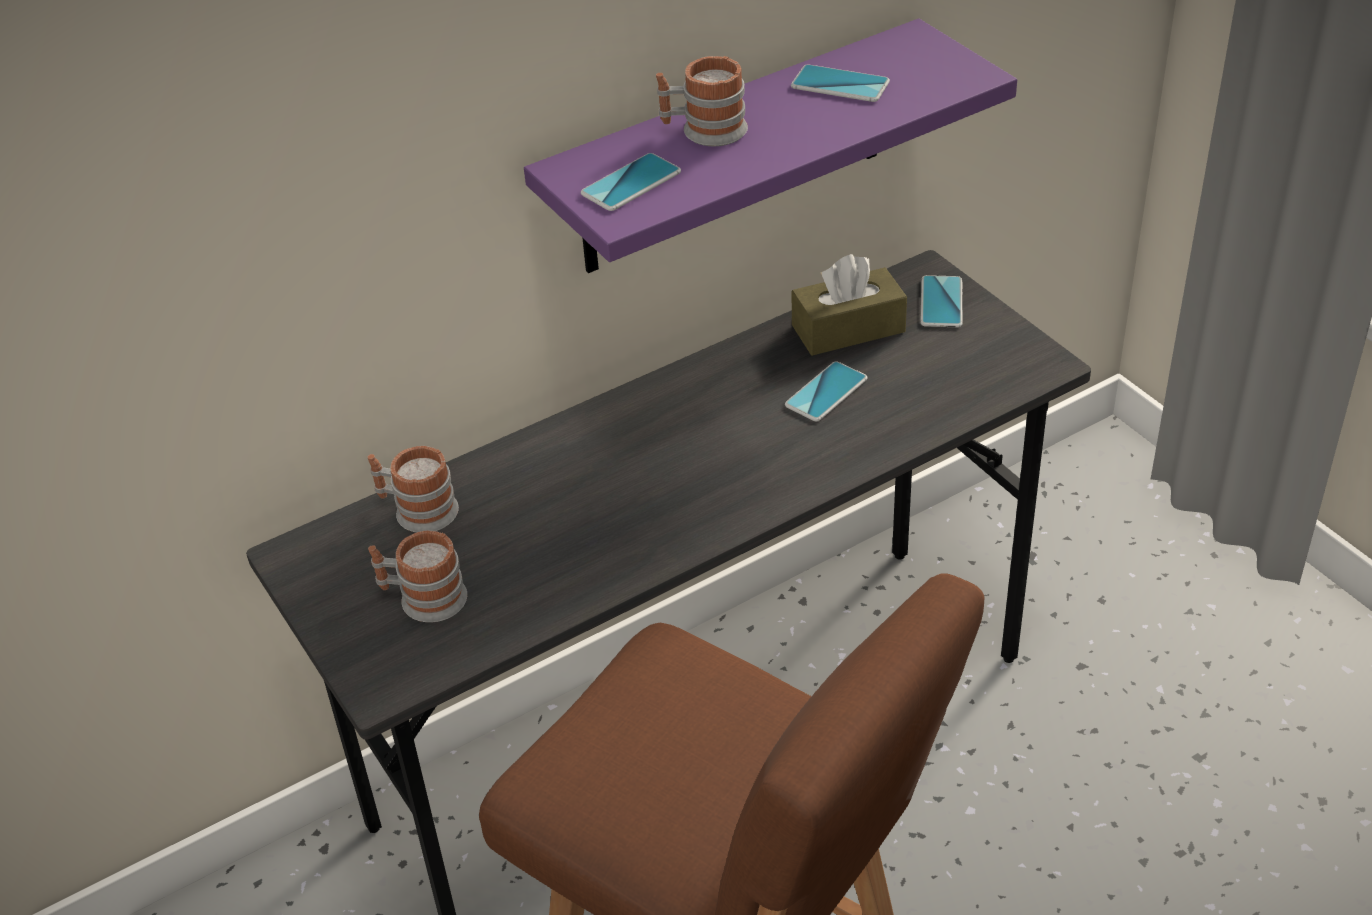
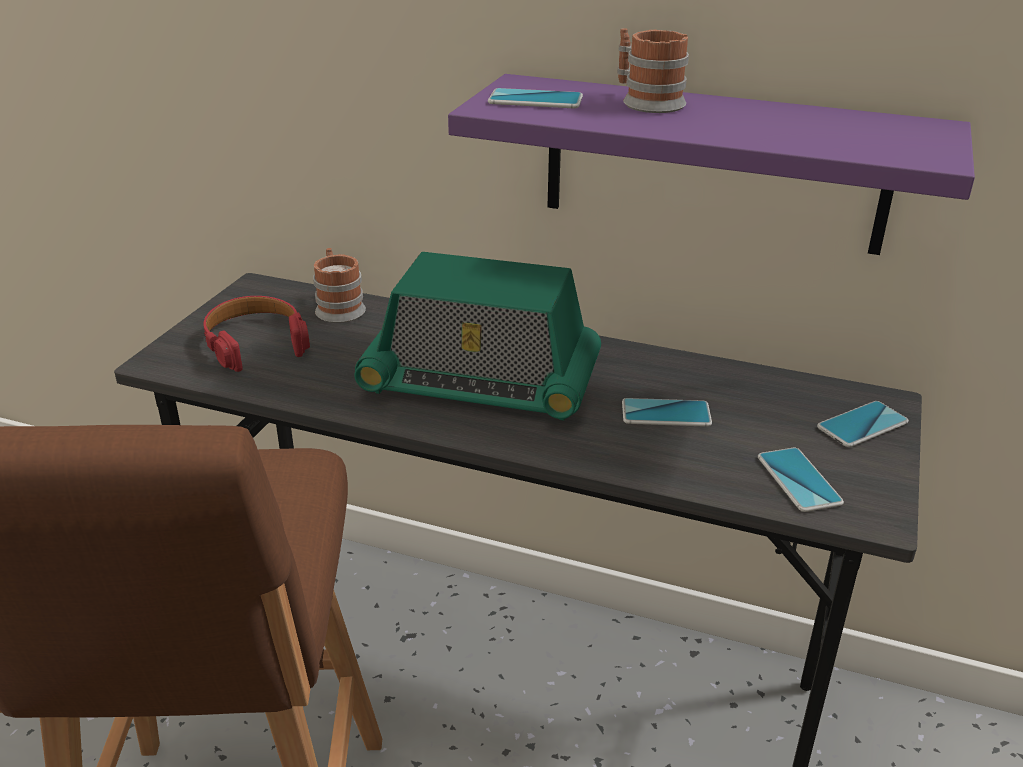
camera: 50 degrees right, 10 degrees down
(423, 598) = (255, 342): mug -> red headphones
(666, 474) = (480, 382): none -> radio
(840, 85) = (803, 121): phone -> phone (798, 480)
(848, 328) = (756, 393): brown tissue box -> none

